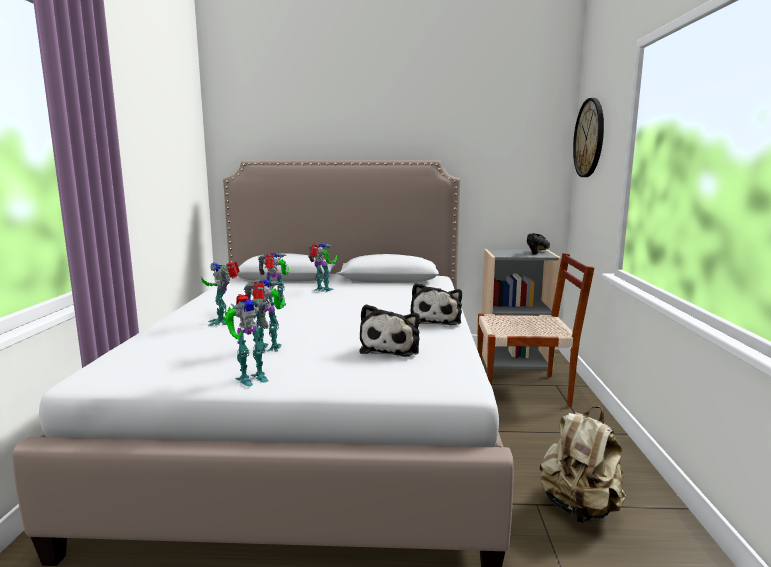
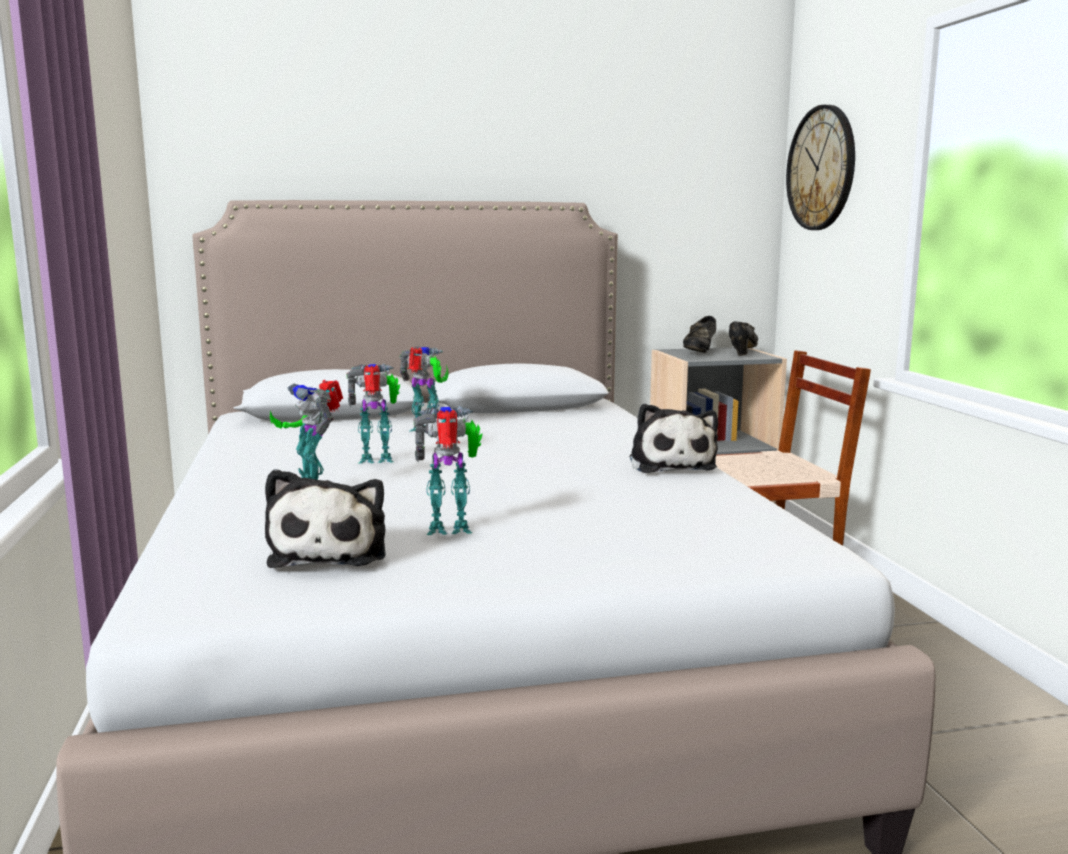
camera: 15 degrees left, 0 degrees up
(250, 378) = (477, 579): toy robot -> none
(391, 348) = (653, 512): plush toy -> plush toy (331, 551)
(510, 251) = (699, 352): none -> black shoe
(580, 508) = (943, 736): beige backpack -> none

